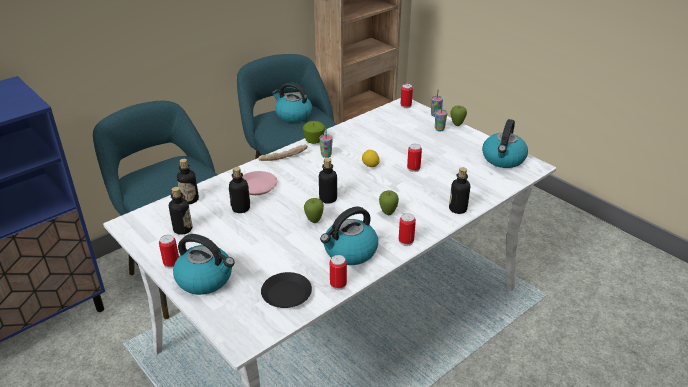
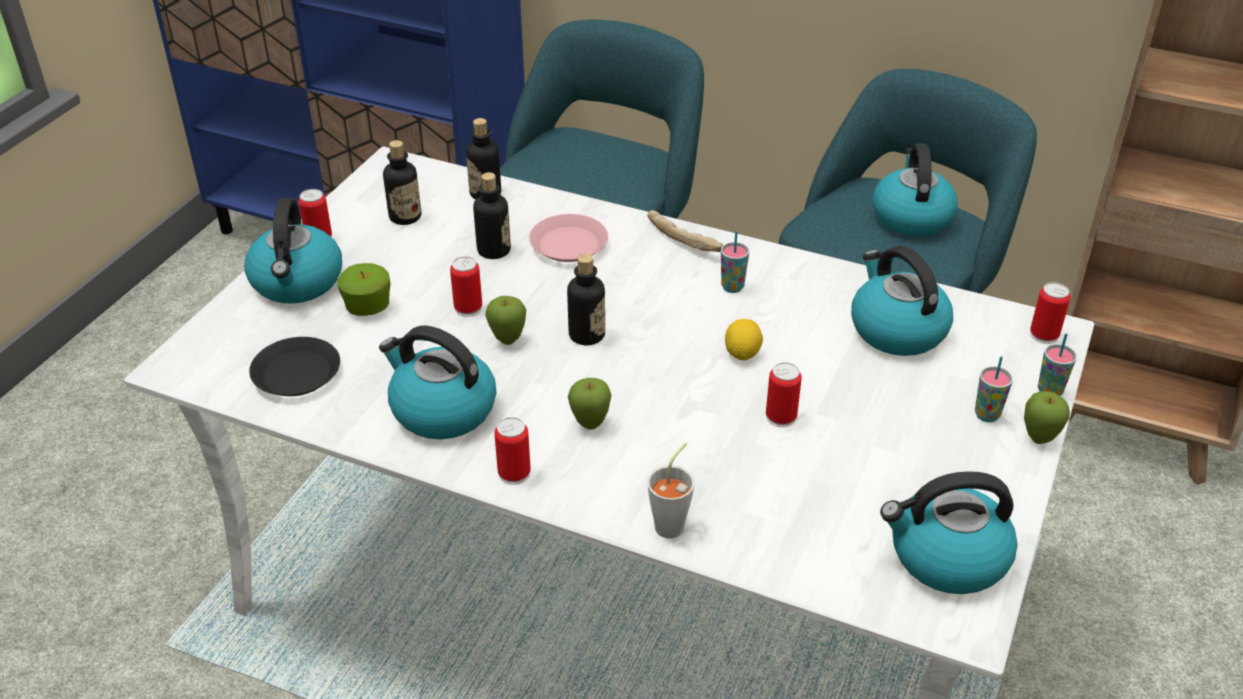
camera: 65 degrees right, 5 degrees up
(314, 140) = (773, 256): apple -> apple (368, 308)
(338, 284) = (345, 423): can -> can (468, 308)
(381, 130) = (896, 329): none -> kettle
(457, 209) = (673, 523): bottle -> grey cup

